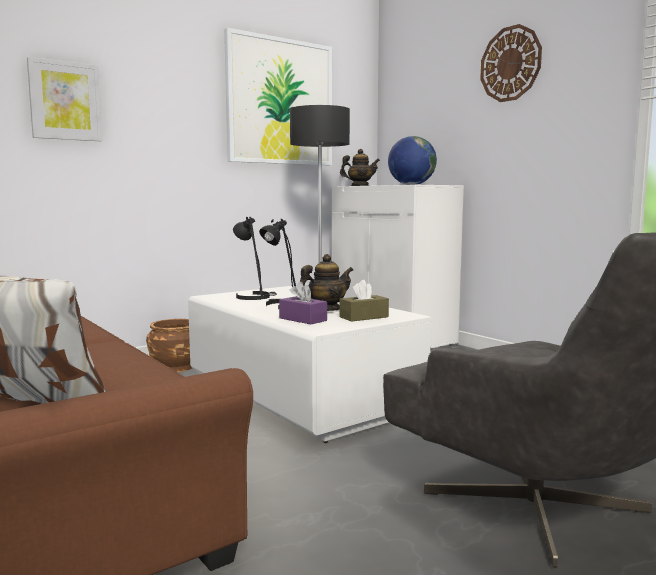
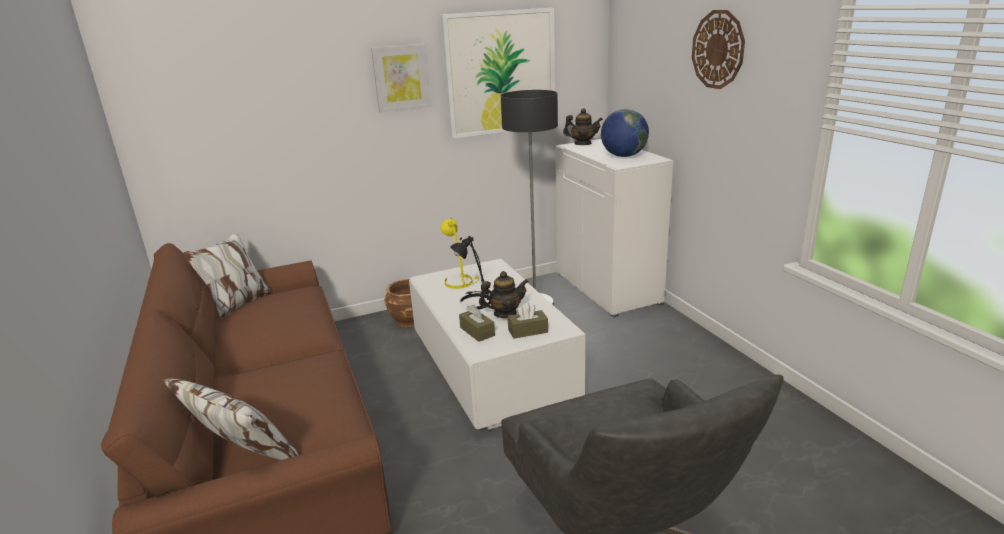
camera: 15 degrees right, 15 degrees up
(65, 101) = (303, 111): picture -> picture (401, 78)
(254, 296) = (460, 282): black table lamp -> yellow table lamp
(303, 319) = (477, 331): purple tissue box -> brown tissue box

